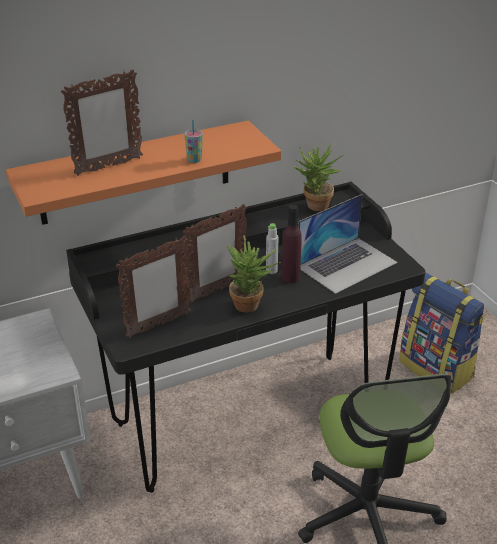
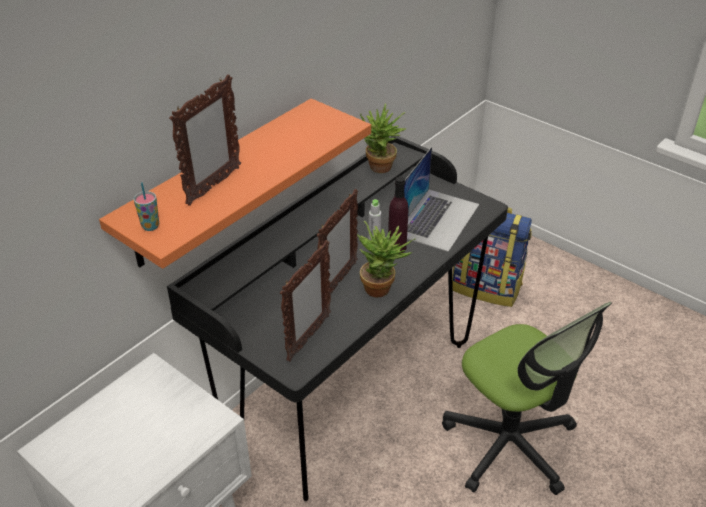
camera: 25 degrees left, 5 degrees up
(194, 160) = (296, 155): cup -> cup (150, 226)

